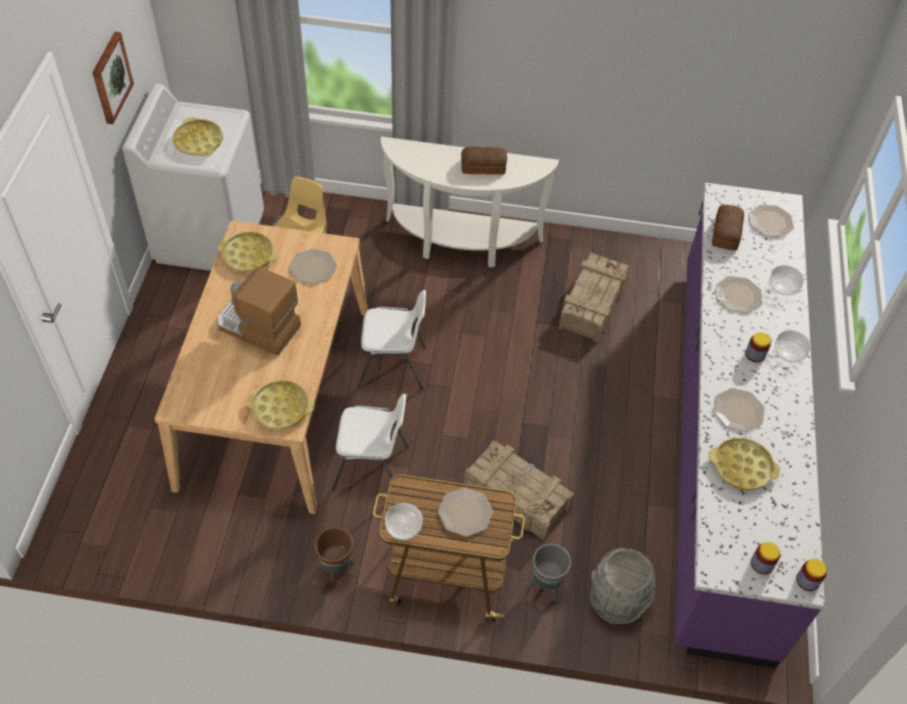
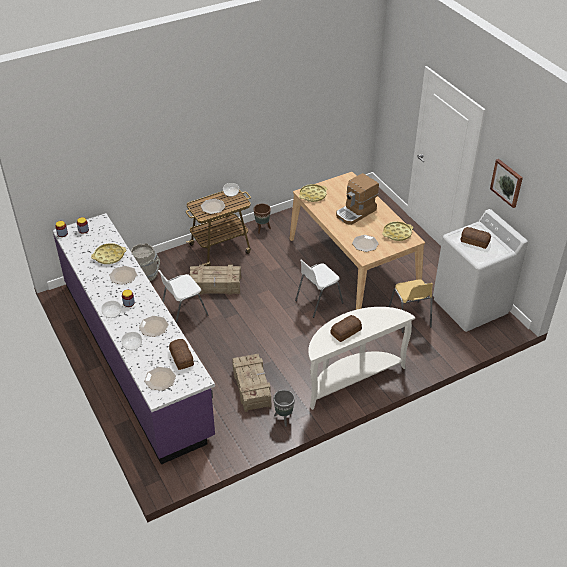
camera: 145 degrees right, 10 degrees down
(198, 141) = (474, 241): yellow tray -> bread
(258, 328) = (356, 213): coffee machine -> coffee machine turned 150 degrees clockwise
(371, 467) = (284, 263): white chair -> white chair (183, 313)
(545, 586) = (178, 264): grey planter -> grey planter (284, 418)

